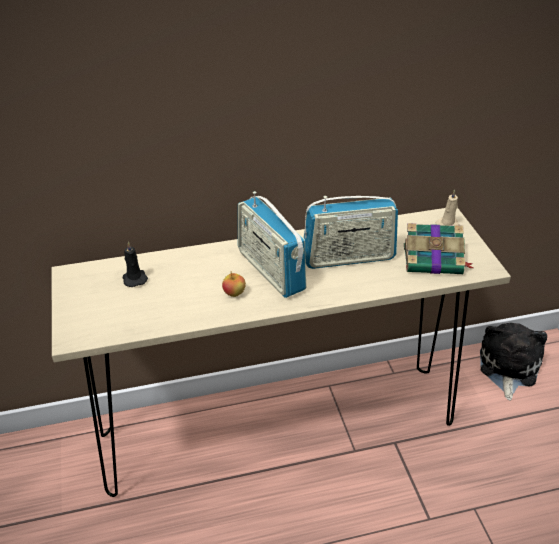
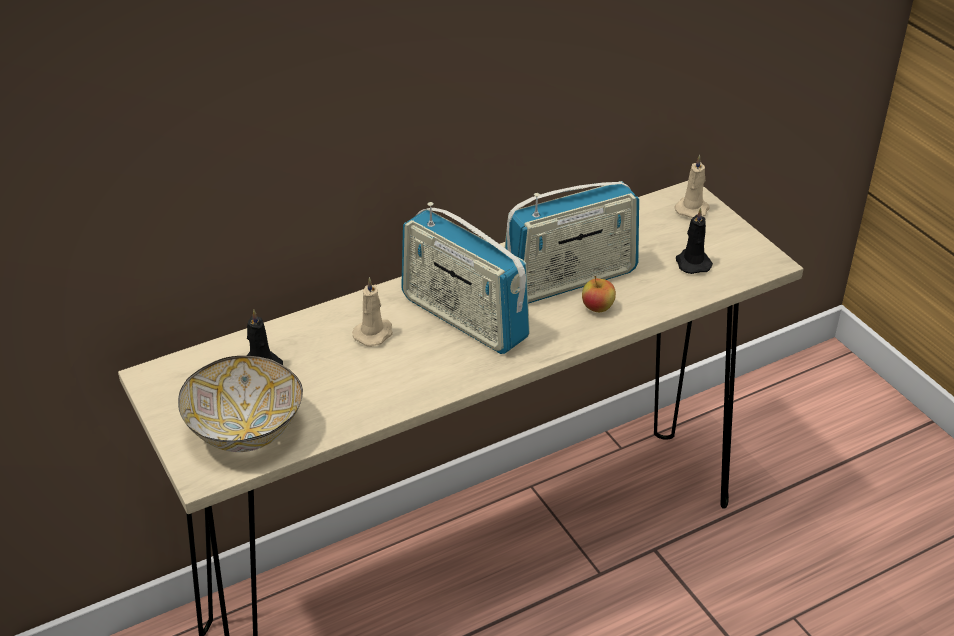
camera: 15 degrees left, 0 degrees up
(107, 318) = (247, 432): none -> bowl
(211, 270) = (374, 333): none -> beige candle
(234, 293) = (423, 361): apple -> apple (597, 308)
(434, 260) = (692, 262): book -> black candle
(507, 367) = (782, 408): plush toy -> none

